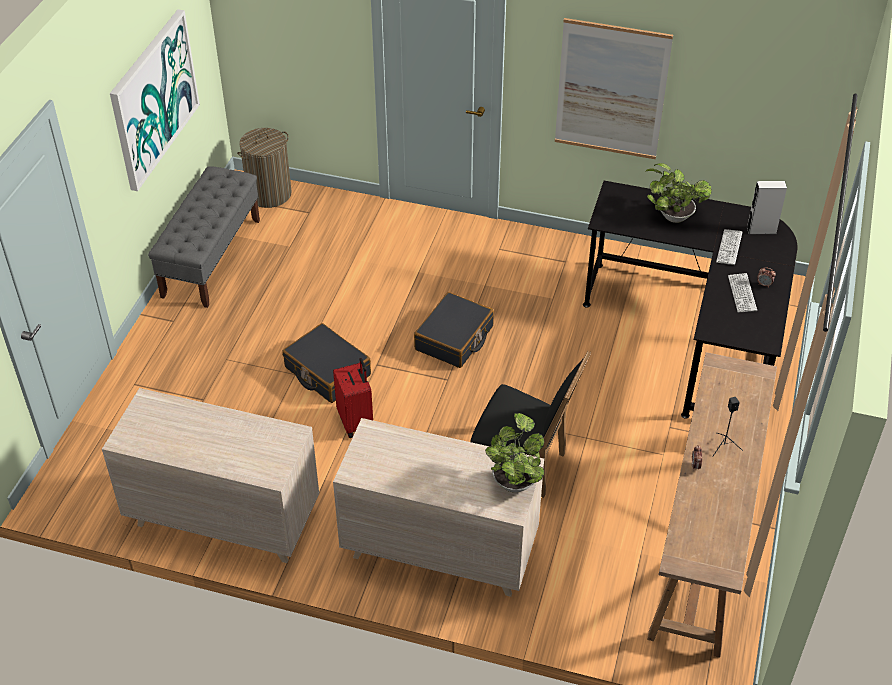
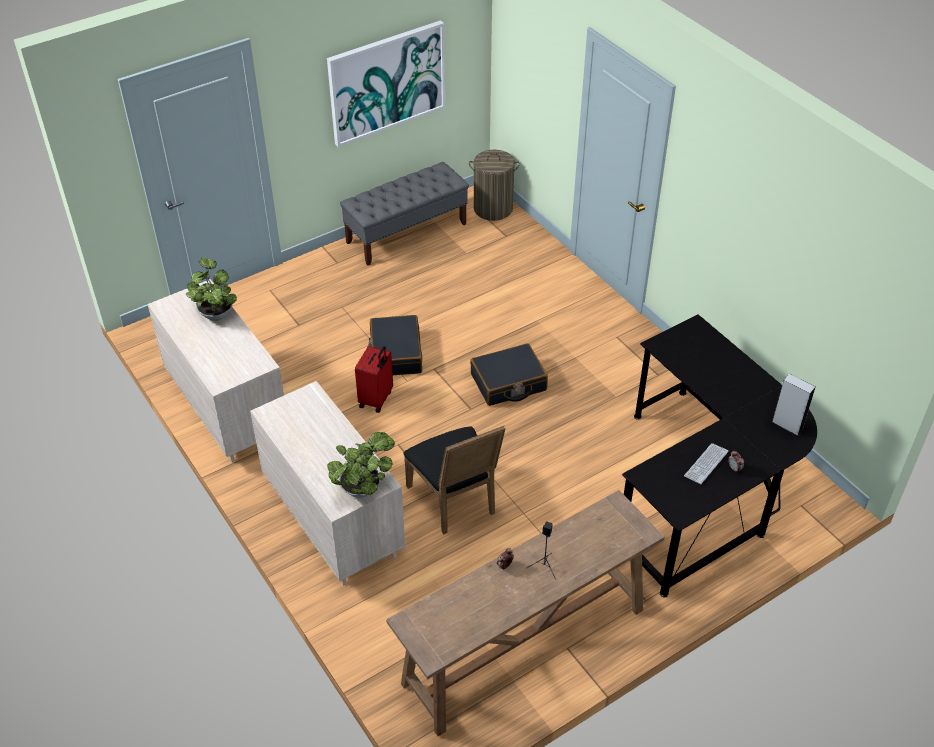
camera: 40 degrees right, 0 degrees up
(611, 90) = (733, 234): picture -> none
(672, 216) = (721, 371): potted plant -> potted plant (215, 312)
(729, 247) = (740, 423): keyboard -> none

